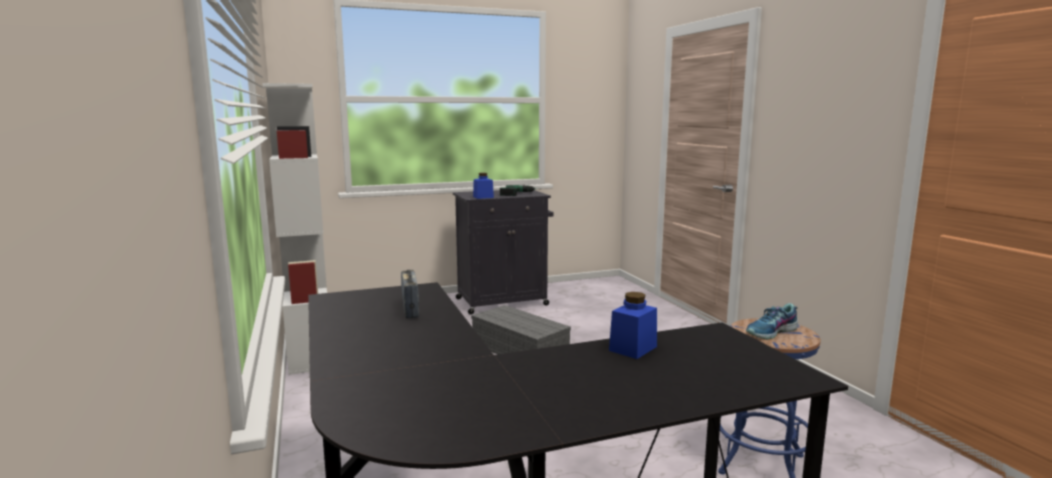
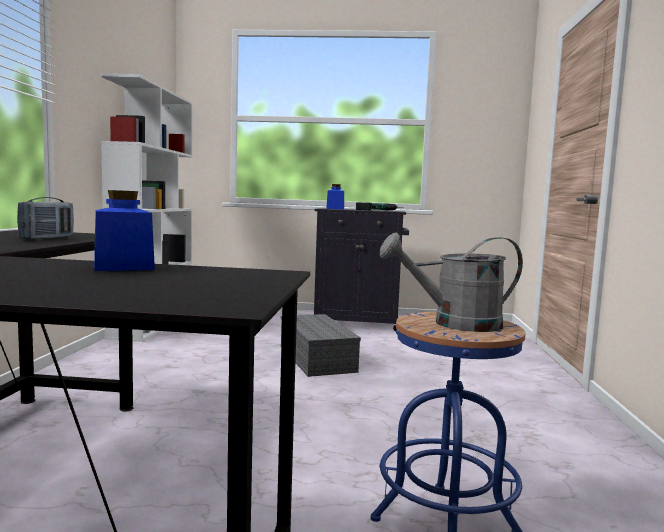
camera: 25 degrees right, 5 degrees down
(772, 332) = (455, 324): shoe -> grey watering can

